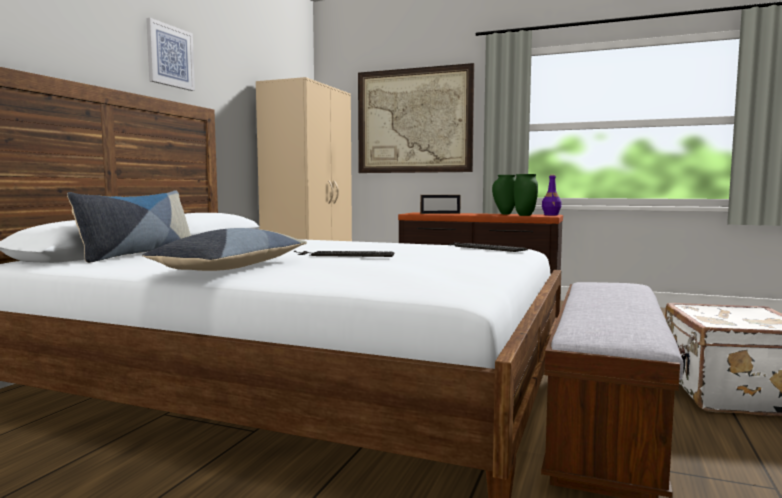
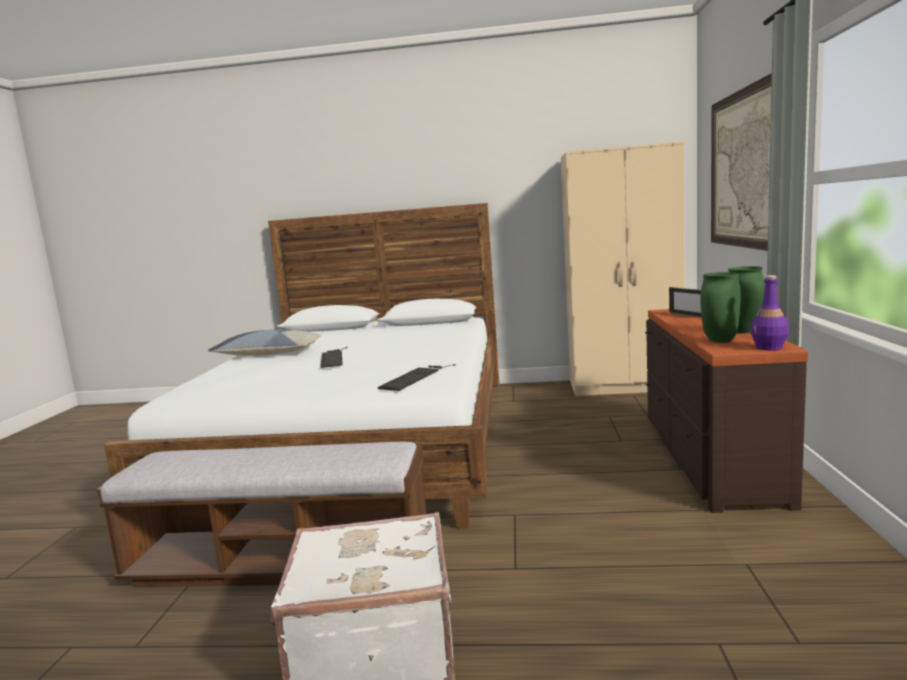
camera: 75 degrees right, 5 degrees up
(138, 254) = (331, 332): pillow -> none
(170, 56) = (445, 167): picture -> none

